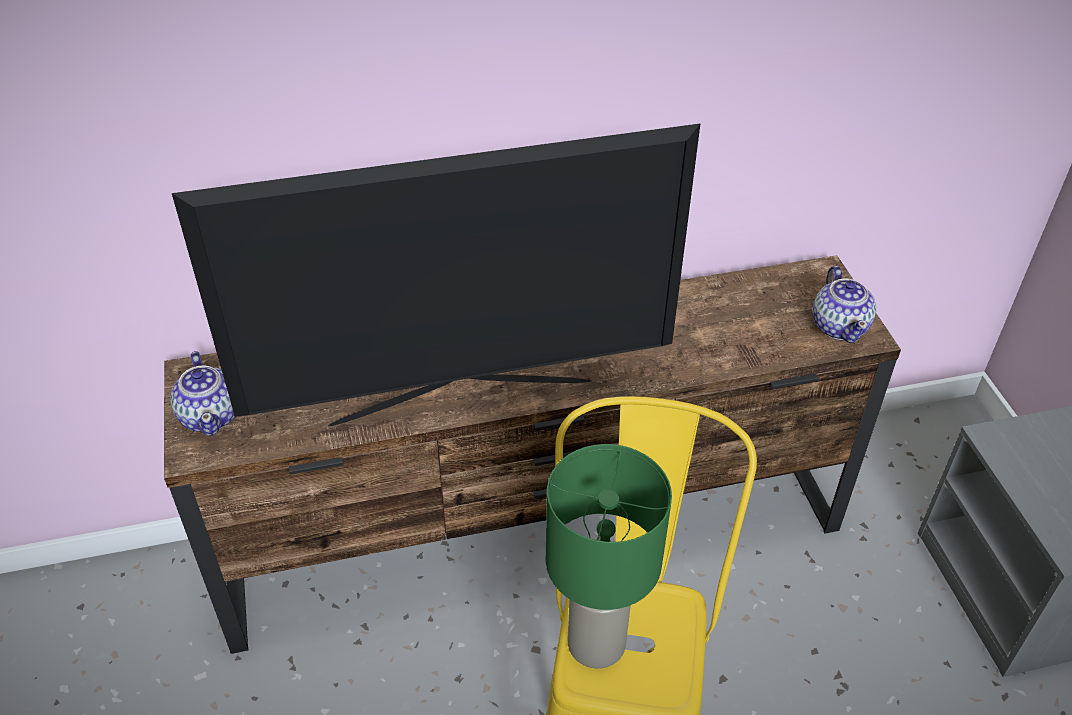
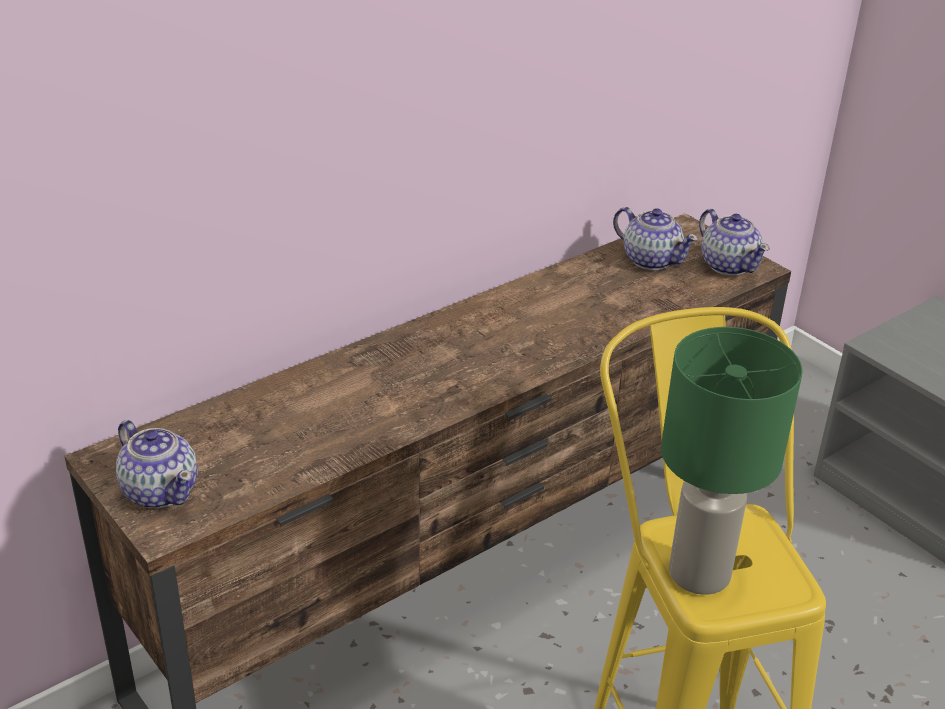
camera: 25 degrees left, 10 degrees down
(461, 399) = (425, 407): television -> none
(766, 300) = (651, 259): none -> teapot

